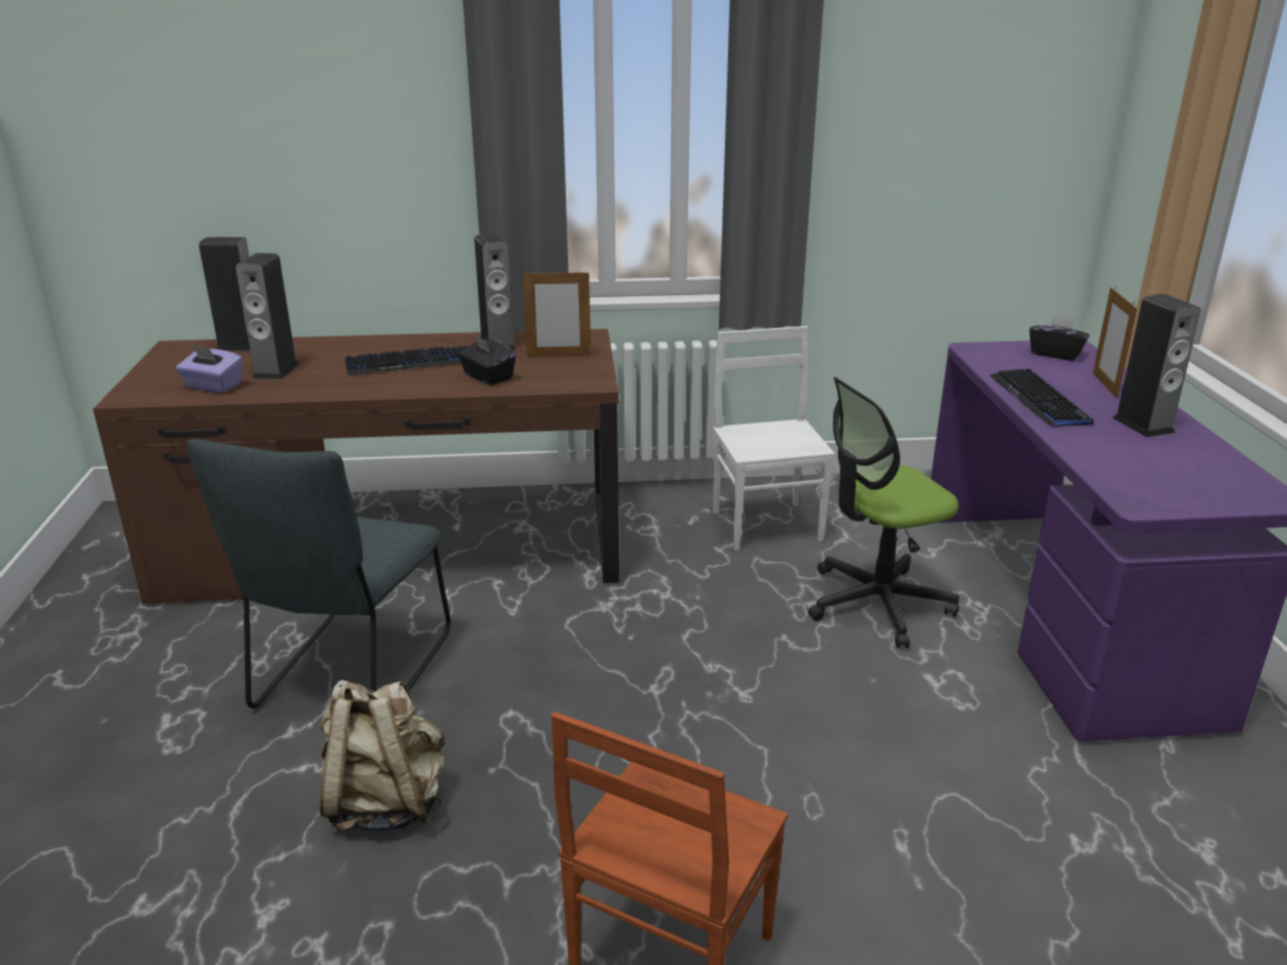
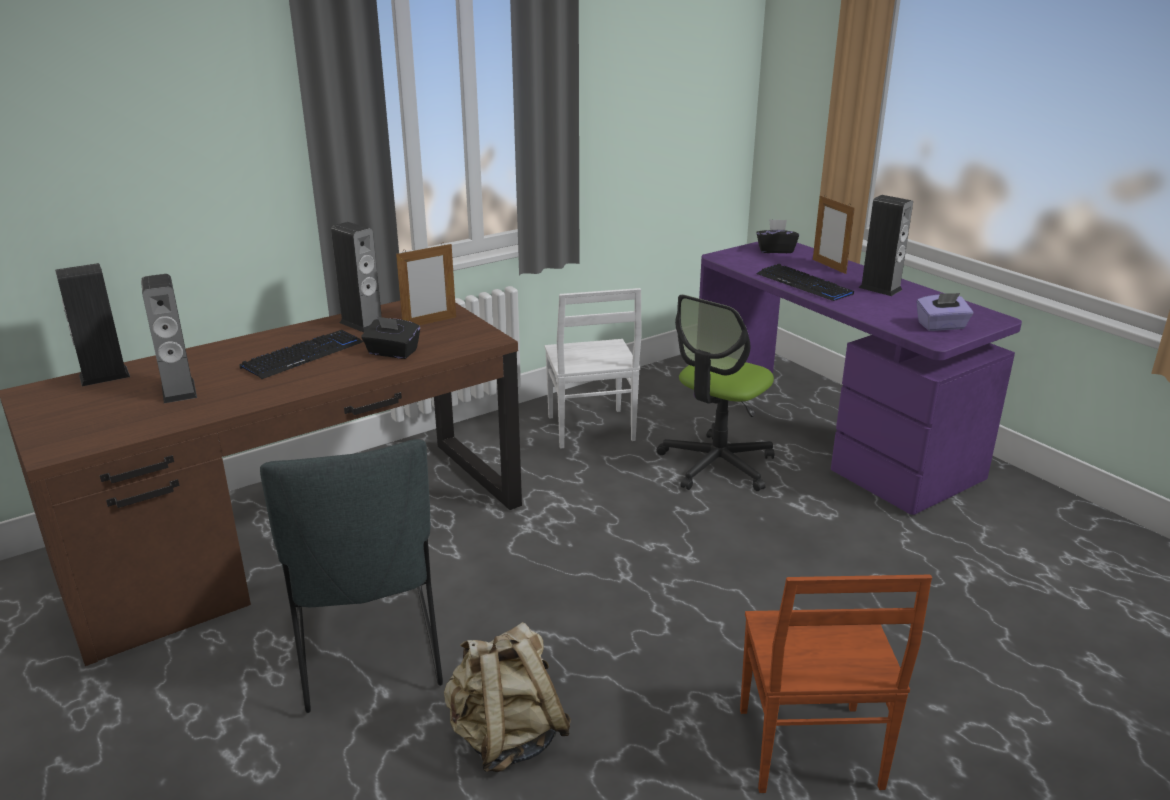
camera: 30 degrees left, 0 degrees up
(213, 386) = (134, 420): purple tissue box -> purple tissue box (941, 326)
(768, 525) = (590, 429): white chair -> white chair turned 150 degrees counterclockwise

